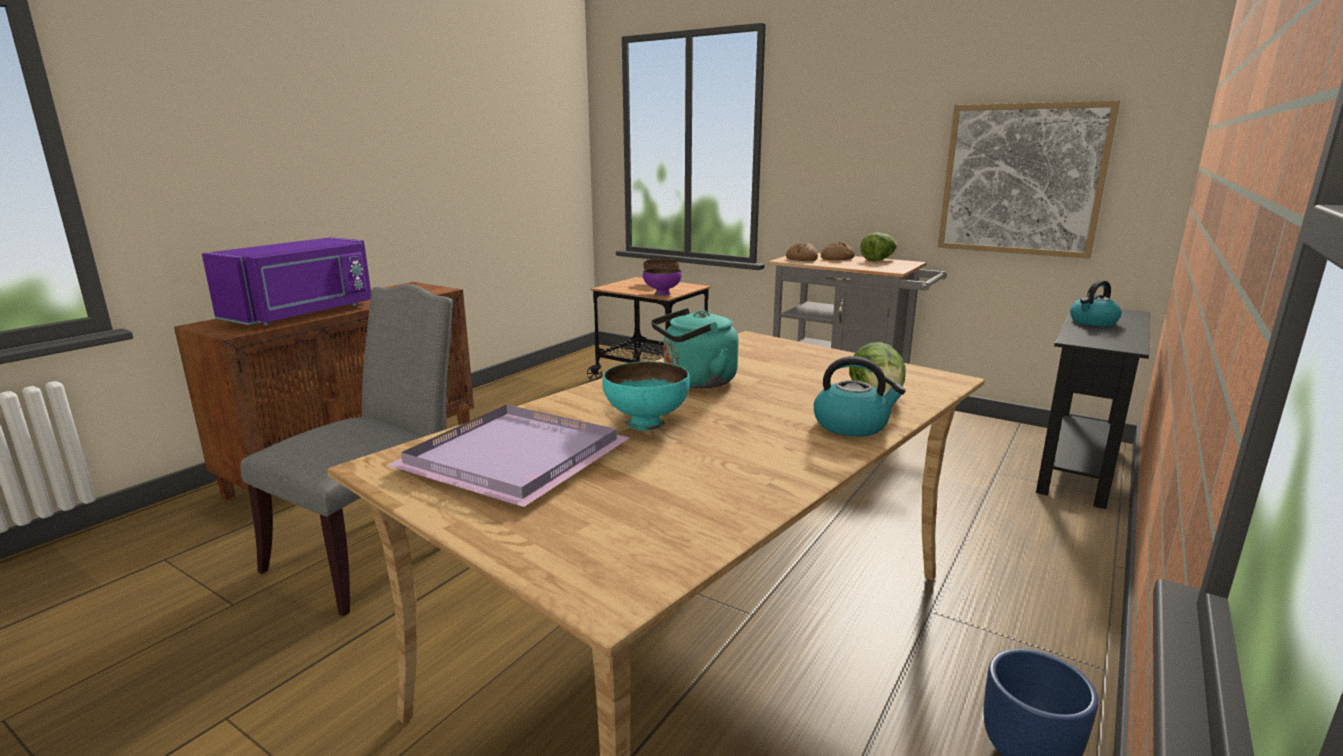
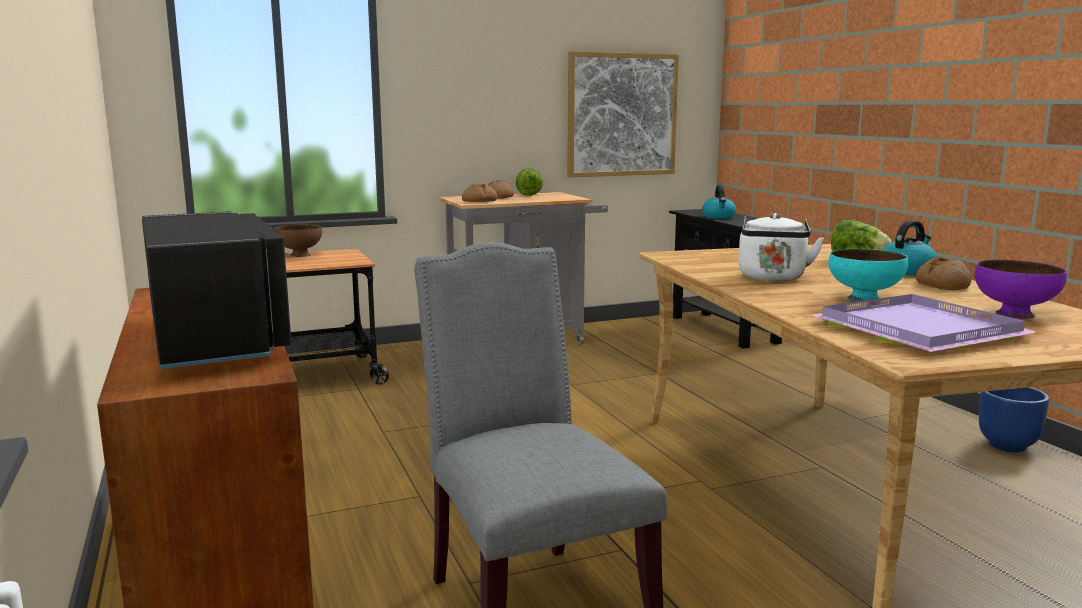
camera: 55 degrees left, 5 degrees down
(303, 314) = (219, 339): purple microwave -> black microwave
(662, 293) = (347, 261): purple bowl -> purple bowl (1013, 314)
(695, 382) = (772, 278): turquoise kettle -> white kettle
(787, 448) = (941, 285): none -> bread

